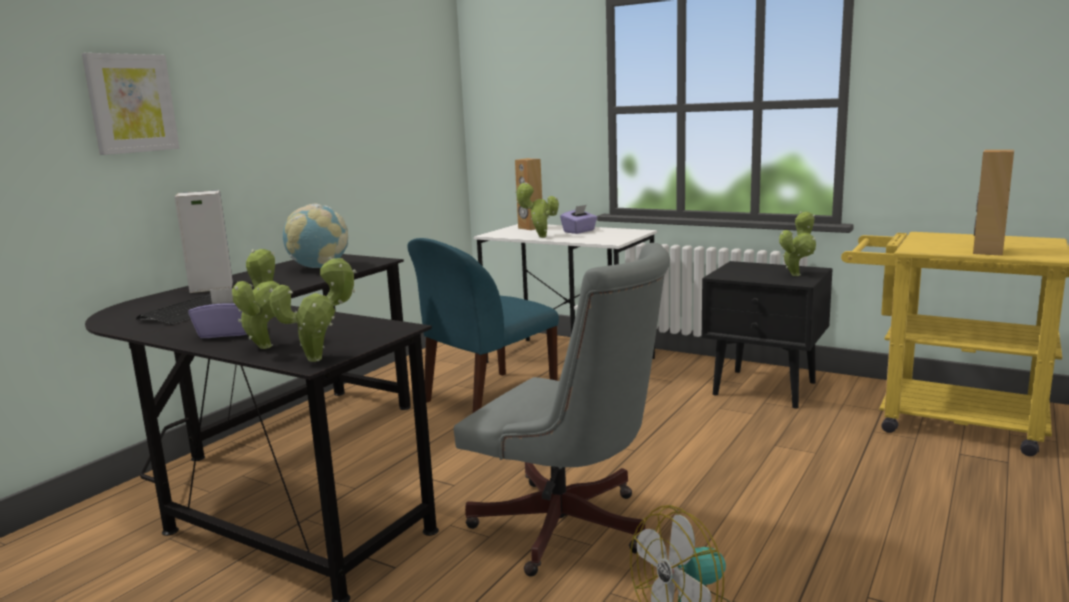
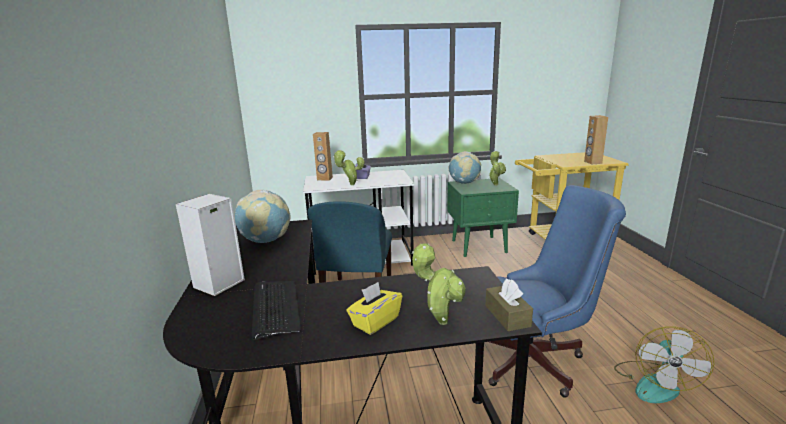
camera: 40 degrees left, 5 degrees up
(131, 103) = (125, 118): picture -> none
(227, 333) = (375, 321): purple tissue box -> yellow tissue box
(320, 358) = (507, 316): potted plant -> brown tissue box
(570, 530) = (535, 360): grey office chair -> blue office chair
(749, 266) = (464, 183): none -> globe
(766, 389) = (480, 246): black nightstand -> green nightstand

